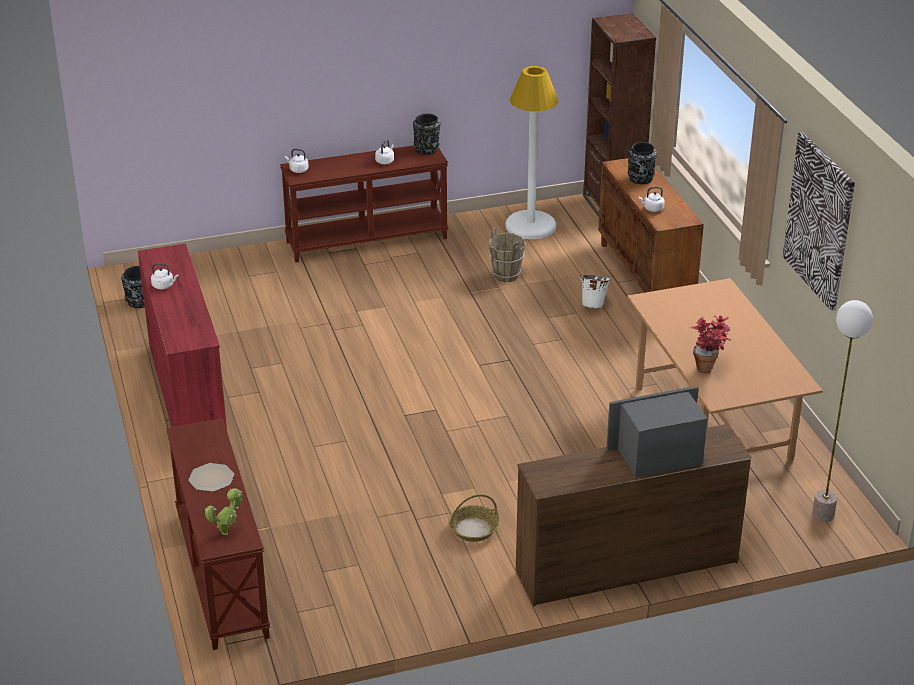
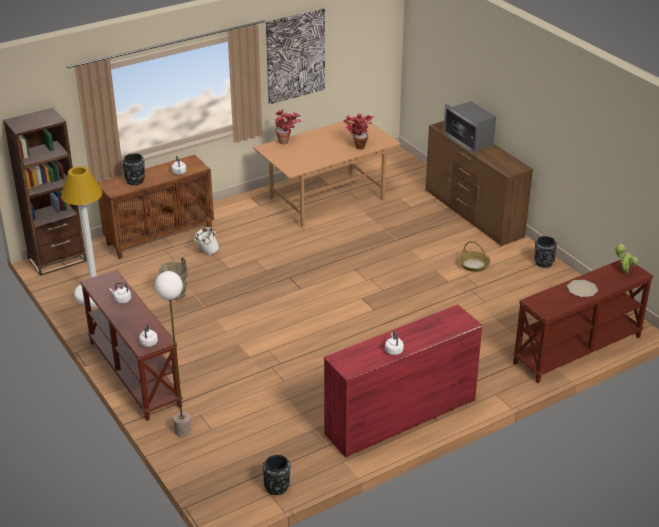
camera: 105 degrees left, 0 degrees up
(426, 149) = (95, 283): black vase -> black vase (543, 263)
(737, 307) = (287, 142): none -> potted plant
(822, 514) = (394, 163): floor lamp -> floor lamp (182, 431)

